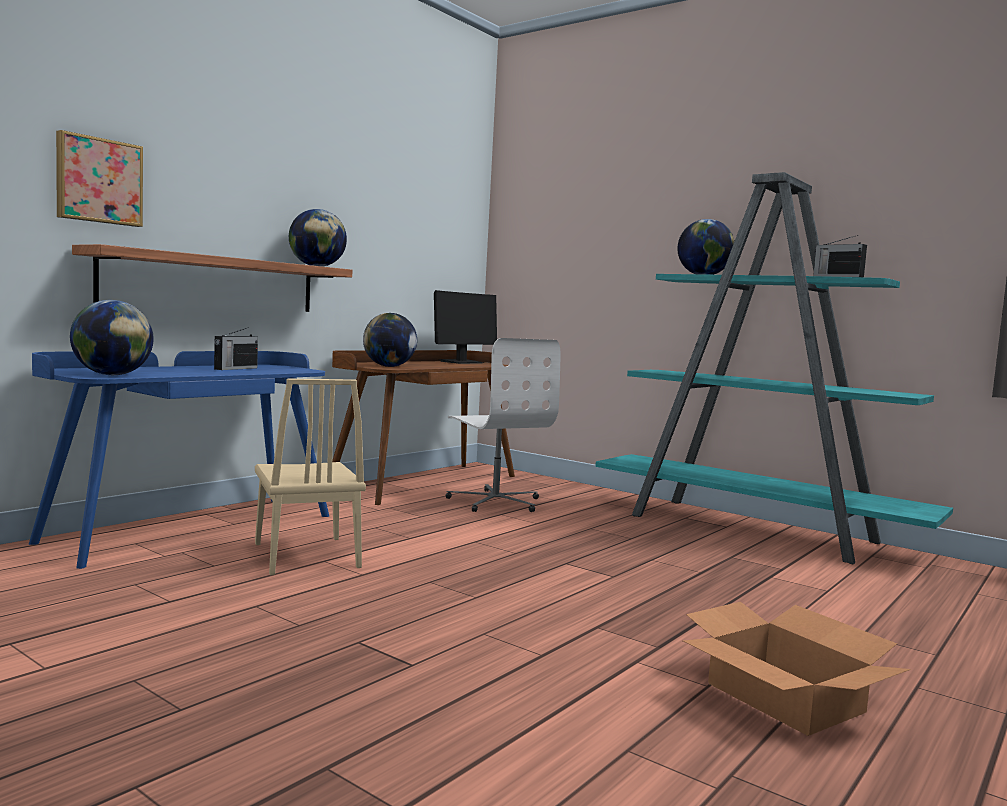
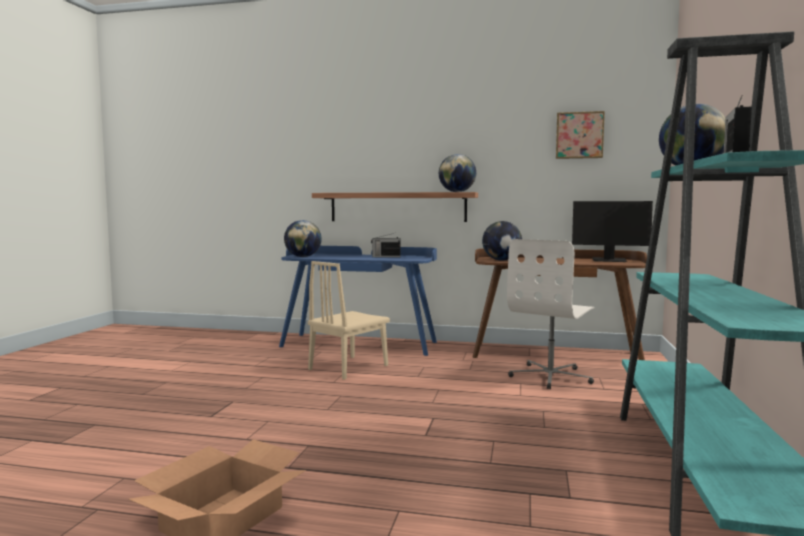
camera: 65 degrees right, 0 degrees up
(98, 181) = (334, 160): picture -> picture (579, 135)

